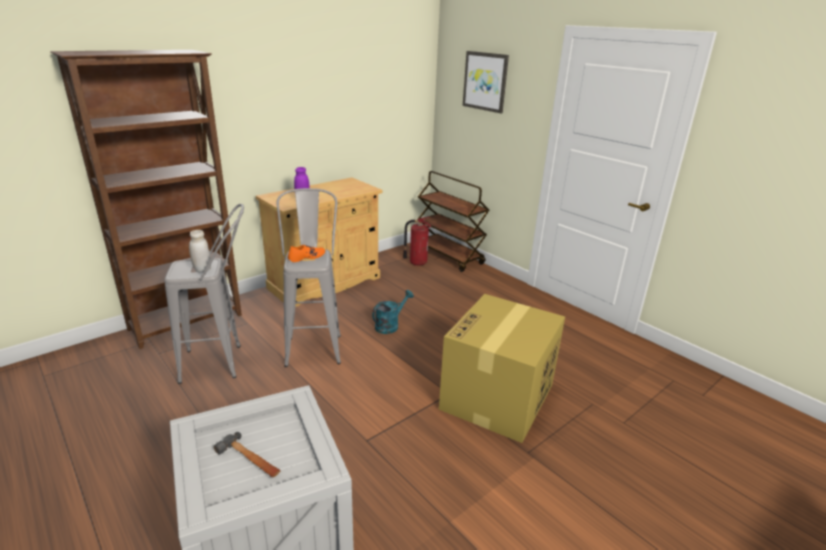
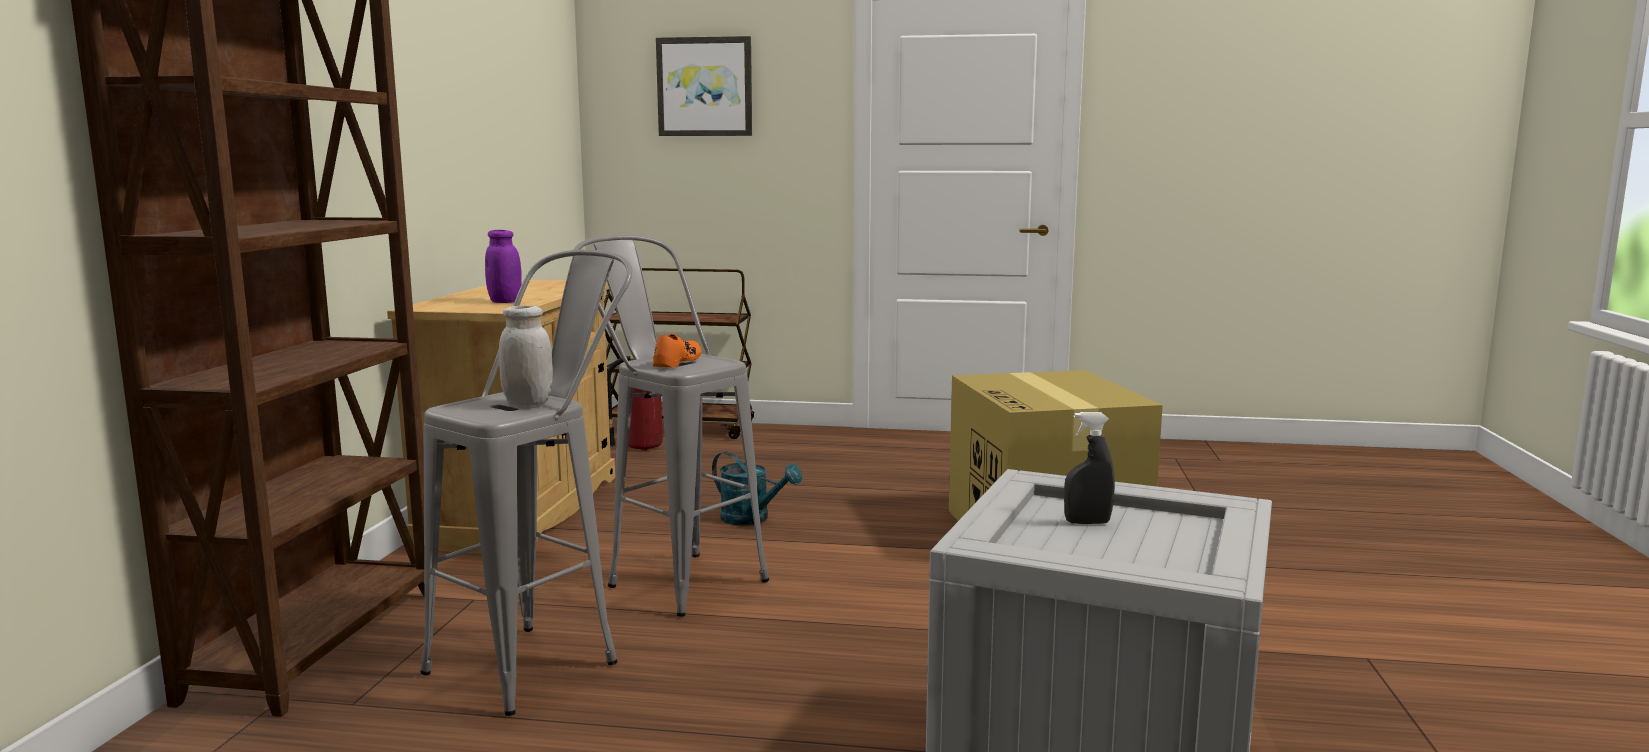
camera: 40 degrees left, 15 degrees down
(250, 460) = (1124, 542): hammer -> none
(268, 438) = (1087, 522): none -> grey spray bottle
(390, 325) = (752, 519): turquoise watering can -> turquoise watering can turned 120 degrees clockwise

